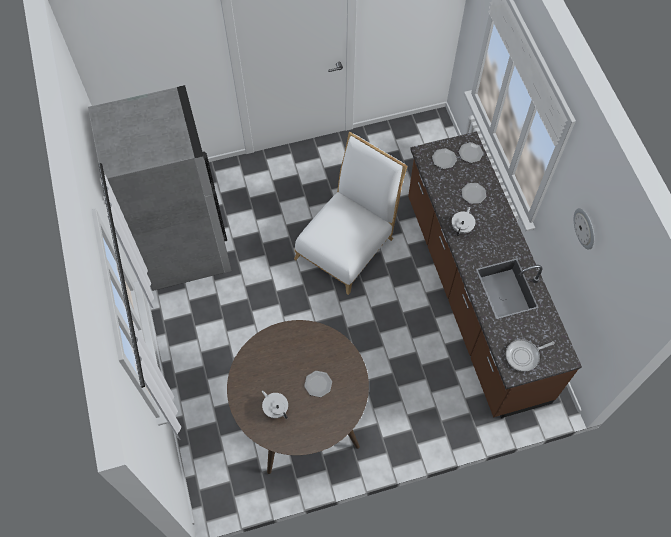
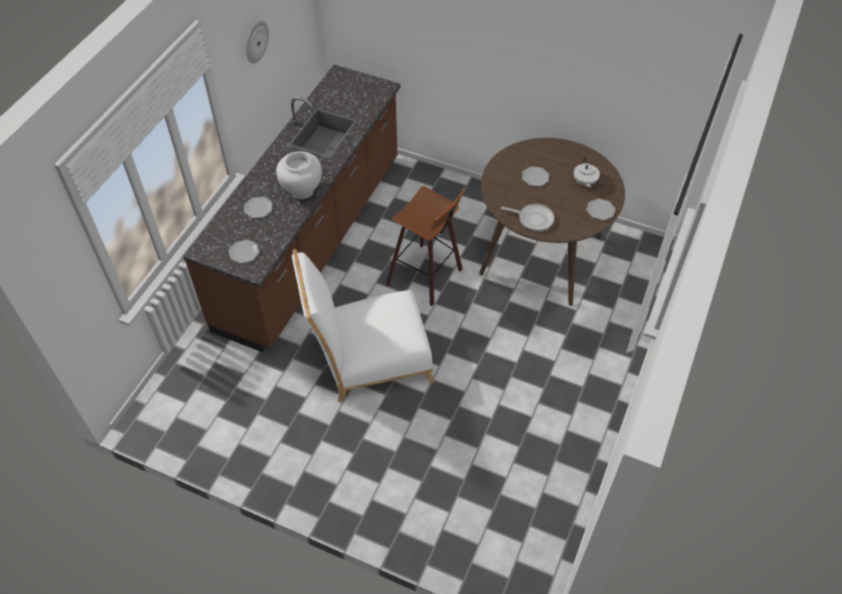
camera: 140 degrees left, 10 degrees down
(184, 248) = (538, 473): grey fridge -> none
(368, 332) = (427, 276): none -> stool
(462, 227) = (302, 191): white teapot -> white vase
(470, 153) = (215, 241): plate -> plate (600, 210)
(524, 356) = (365, 90): frying pan -> frying pan (533, 219)

